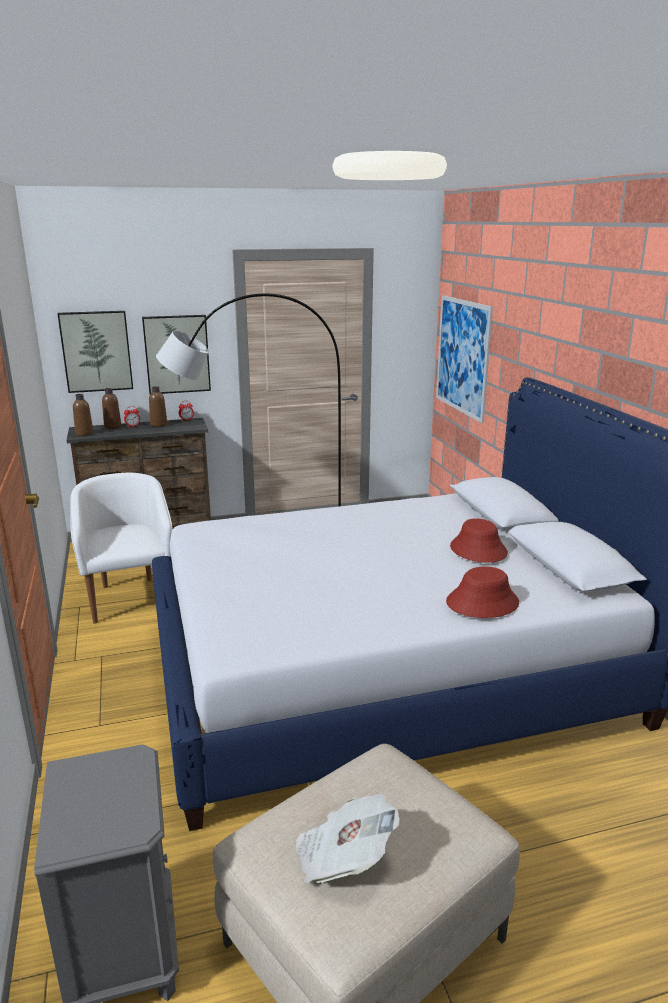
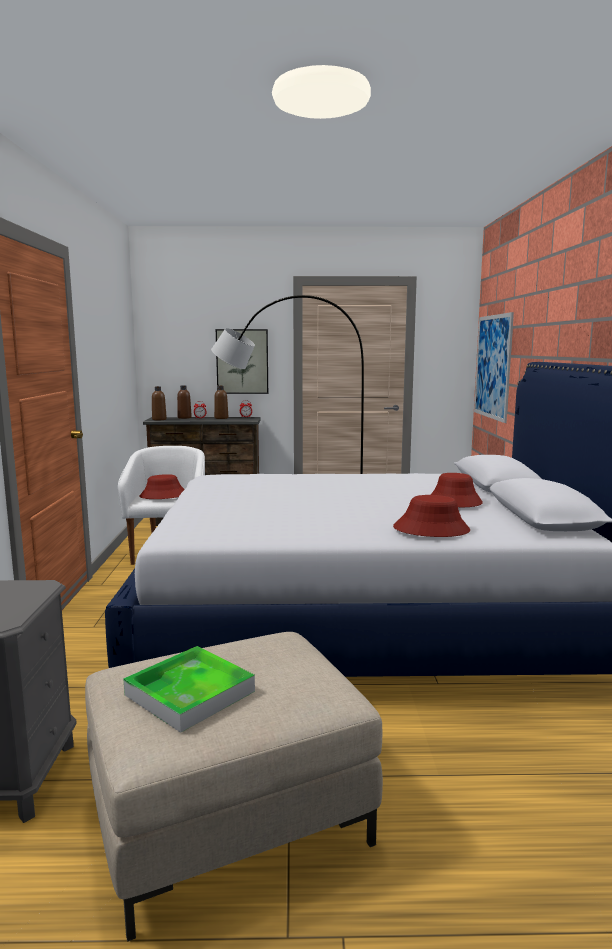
camera: 15 degrees right, 10 degrees down
(96, 351) = (178, 356): picture -> none
(122, 540) = (163, 495): none -> red hat
(343, 858) = (190, 693): newspaper -> tray

